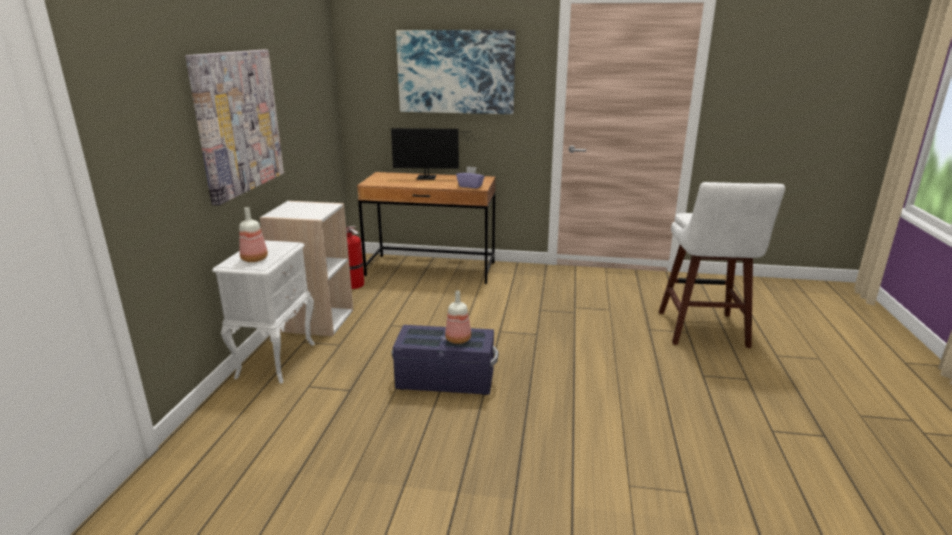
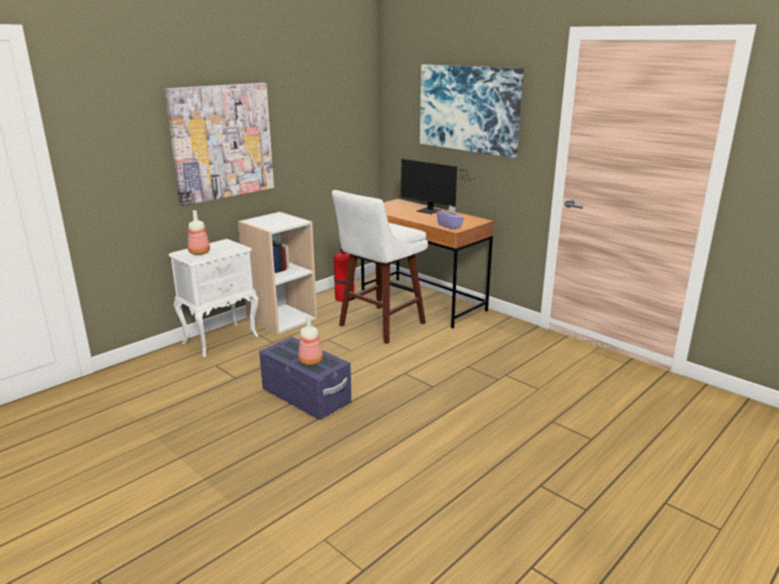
camera: 35 degrees right, 0 degrees up
(703, 331) = (612, 444): white stool -> white stool (380, 325)

